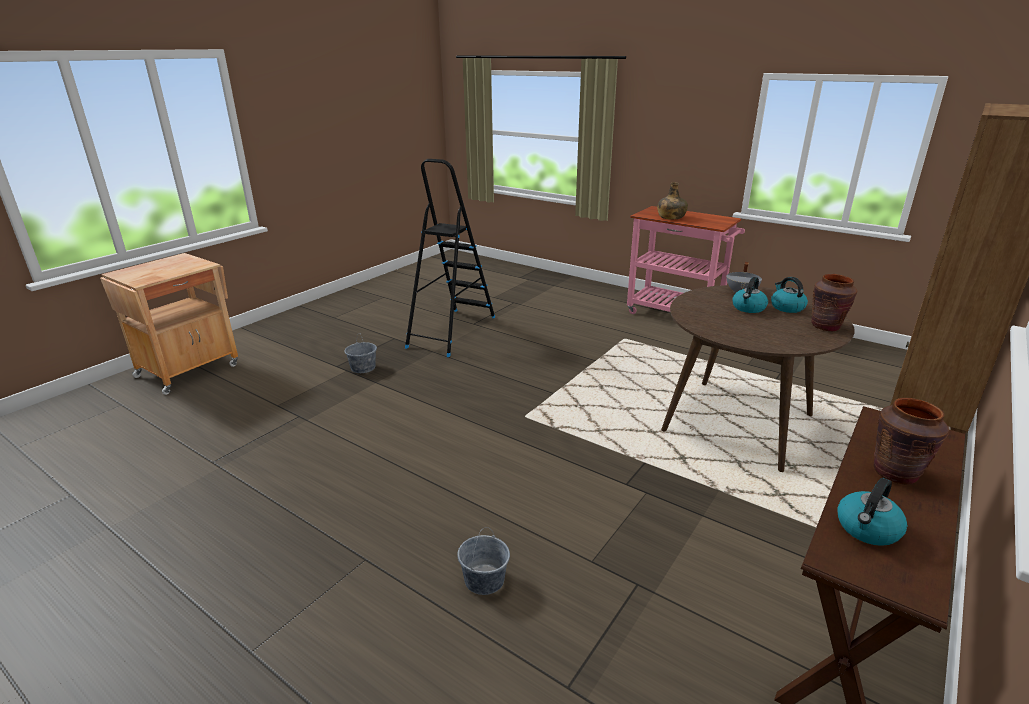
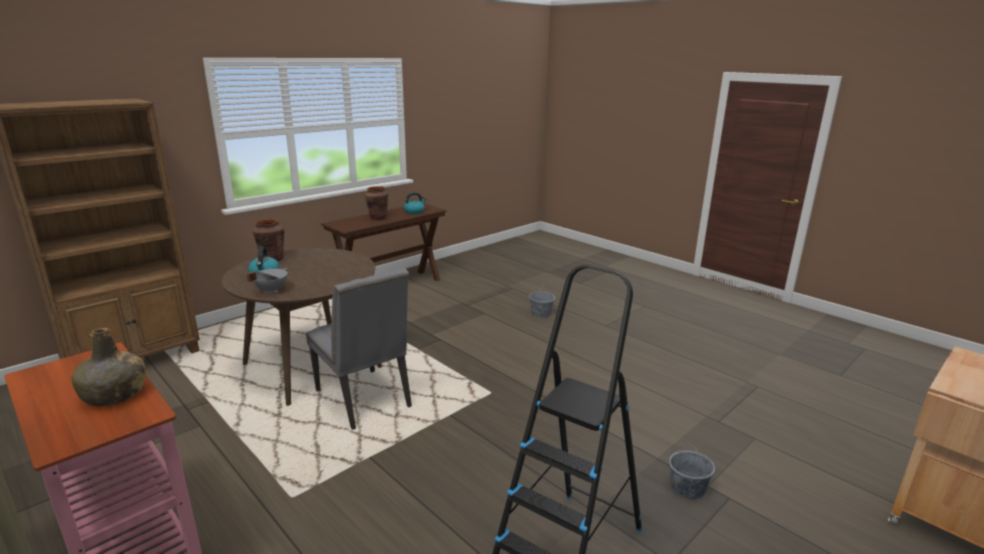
camera: 170 degrees left, 5 degrees down
(646, 397) = (362, 398): none -> grey chair
(748, 308) = (297, 276): kettle -> none

